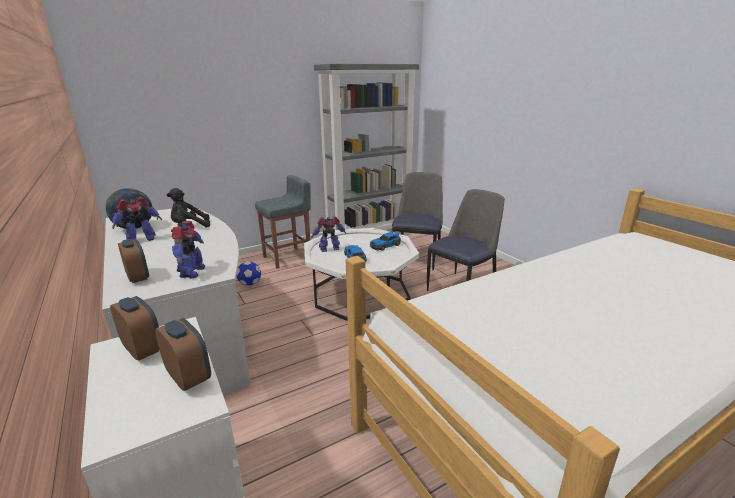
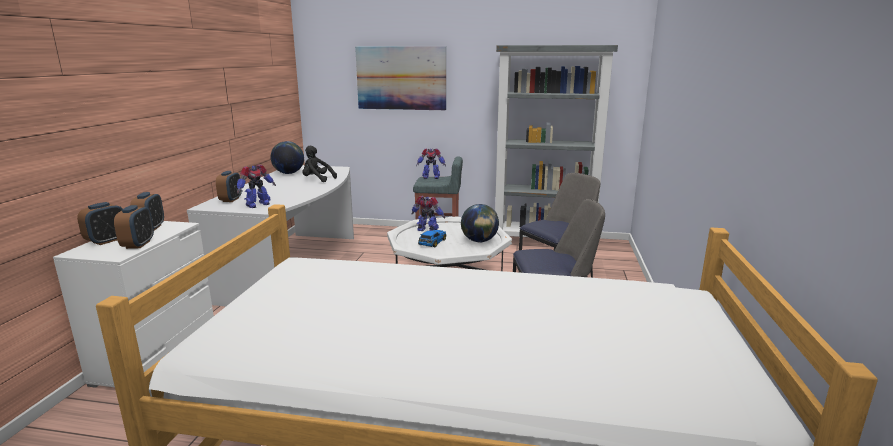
camera: 40 degrees right, 5 degrees down
(119, 396) = (107, 241): none -> alarm clock
(141, 240) = (276, 181): toy robot -> toy robot (431, 177)
(216, 100) = (401, 78): none -> picture
(250, 283) = (380, 249): football -> none
(386, 245) = (479, 241): toy car -> globe

